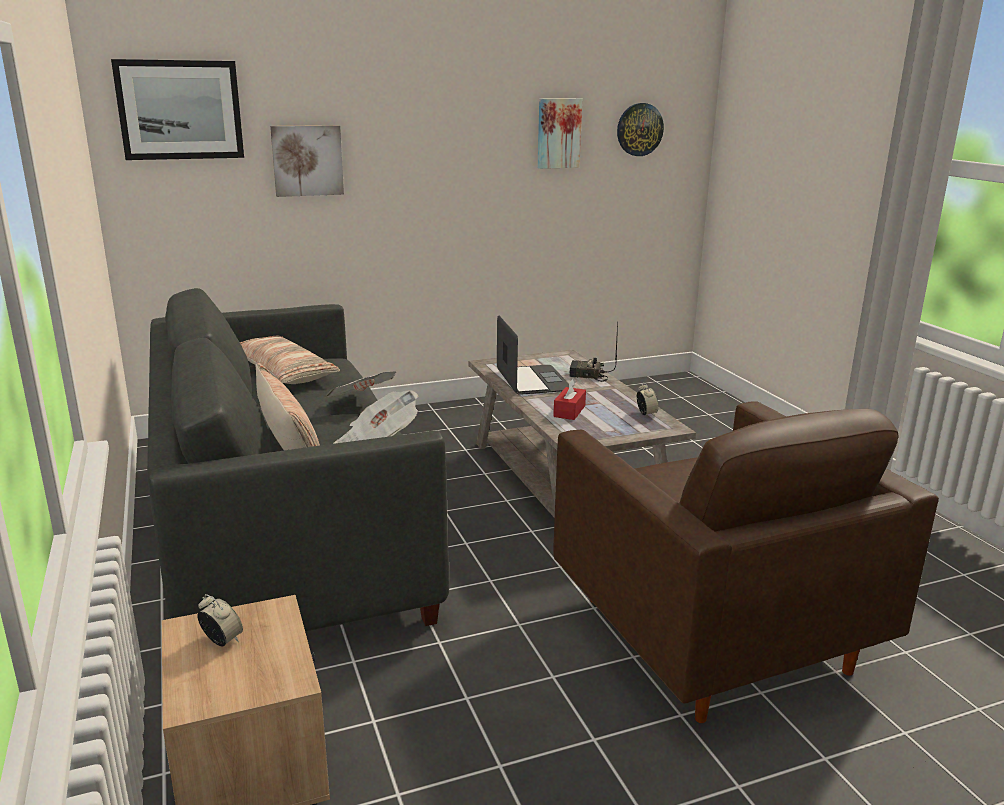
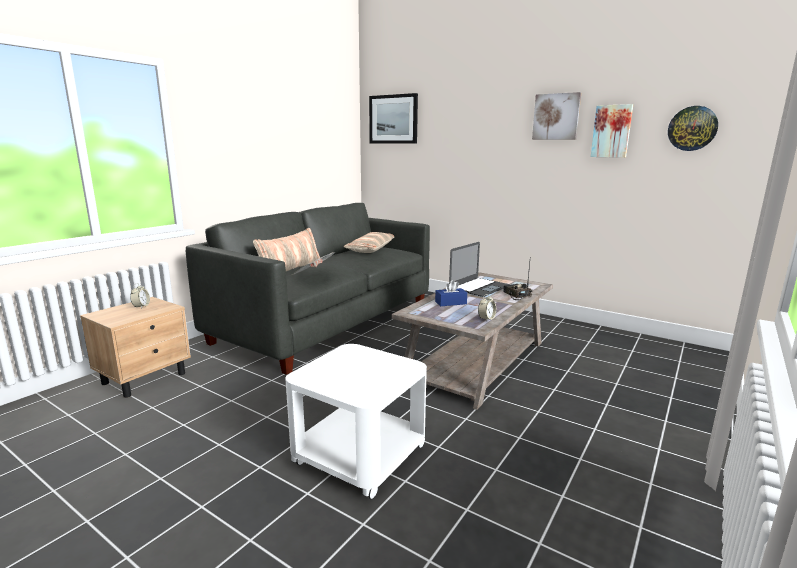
camera: 55 degrees right, 5 degrees down
(307, 160) = (445, 146): picture -> picture (556, 117)
(361, 403) = (360, 265): newspaper -> none
(569, 411) = (450, 303): red tissue box -> blue tissue box
(710, 632) = (359, 455): brown armchair -> white side table

